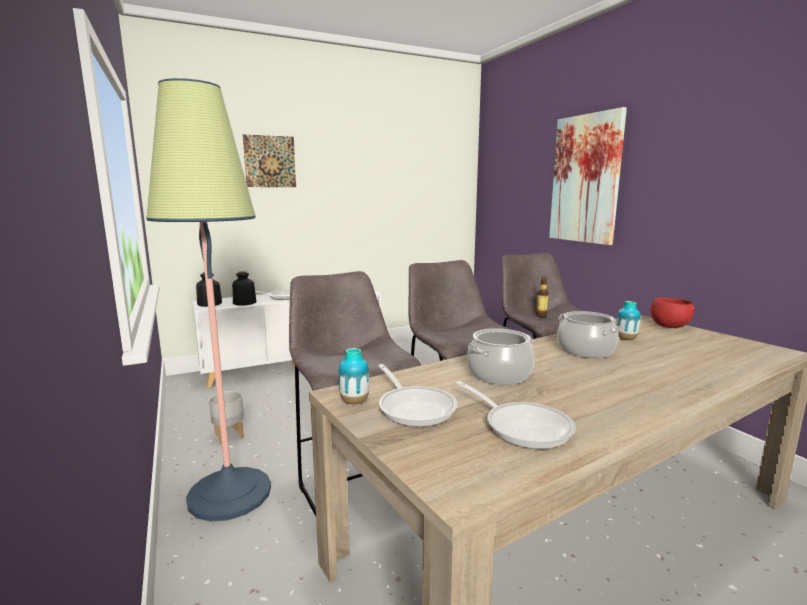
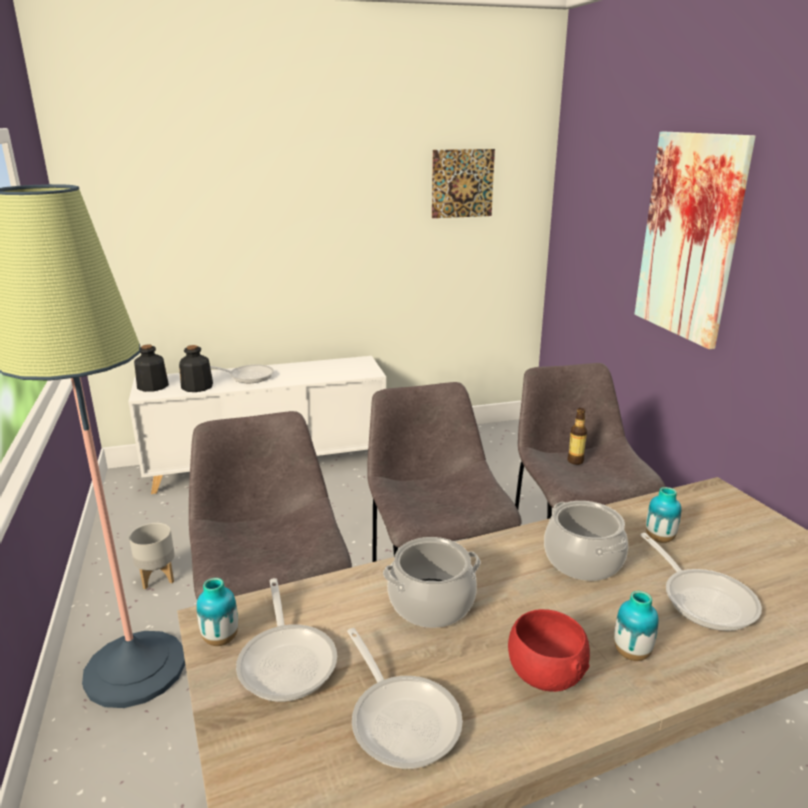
camera: 10 degrees right, 10 degrees up
(270, 161) = (232, 185): picture -> picture (462, 183)
(653, 385) = (631, 653): none -> vase
(668, 326) = (745, 513): red bowl -> red bowl (544, 675)
(676, 360) = (703, 599): none -> frying pan

